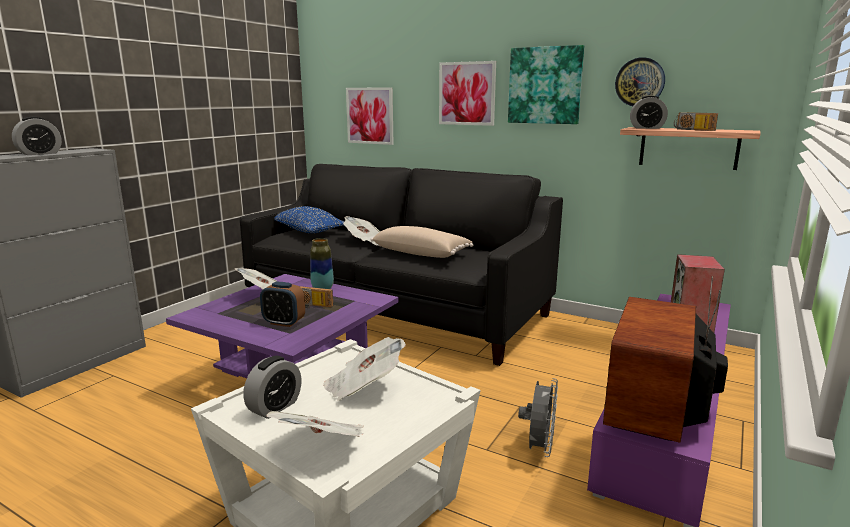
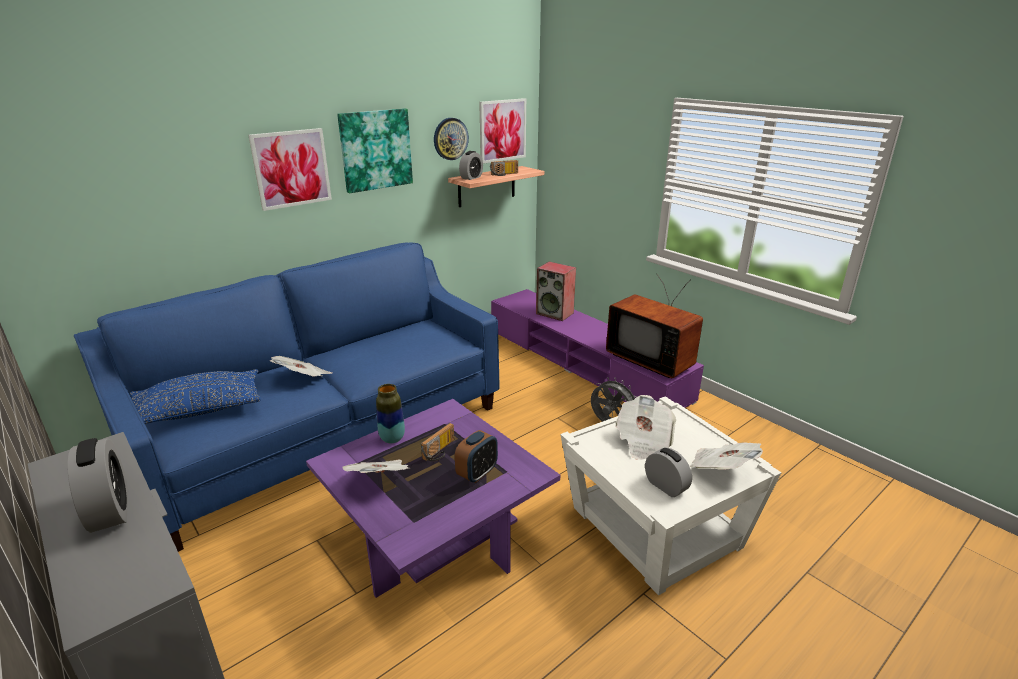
camera: 70 degrees left, 10 degrees up
(370, 115) = (141, 220): picture -> picture (502, 130)
(397, 310) = (323, 435): black sofa -> blue sofa
(421, 253) = (392, 355): beige pillow -> none

